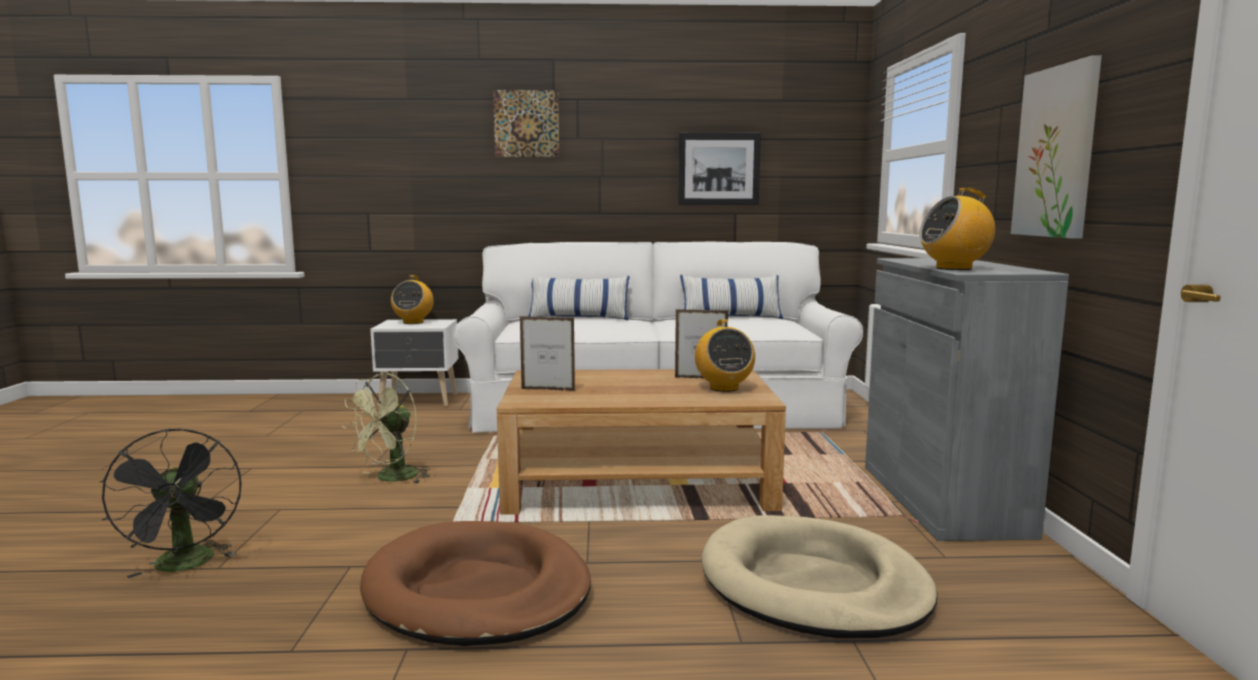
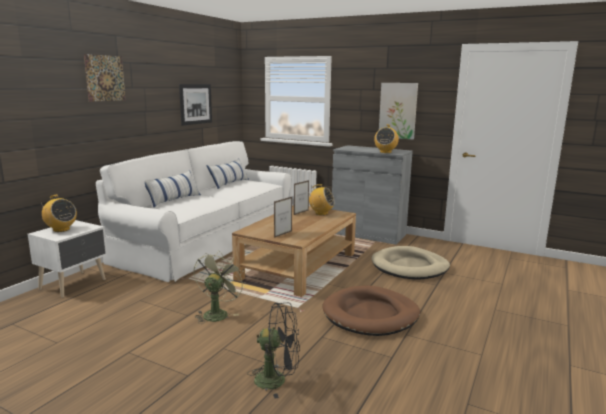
camera: 60 degrees left, 5 degrees up
(391, 479) = (217, 313): green fan -> green fan turned 135 degrees counterclockwise

